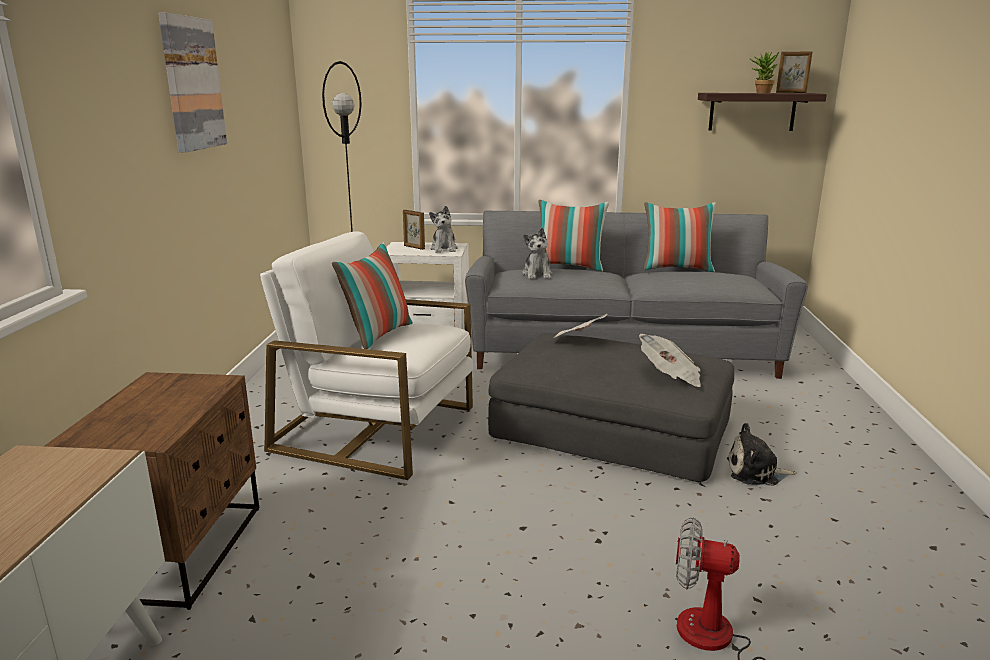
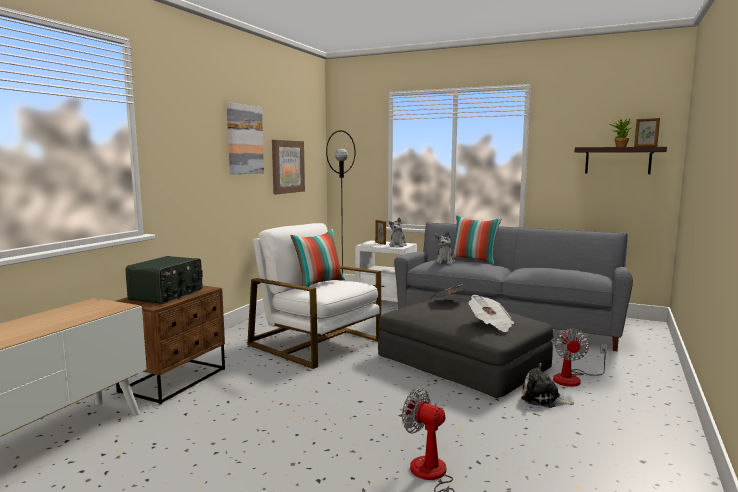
camera: 20 degrees right, 10 degrees down
(154, 408) = (167, 295): none -> radio
(253, 128) = (287, 166): none -> picture
(676, 269) = (549, 267): pillow -> none
(765, 431) = (573, 378): none -> fan

